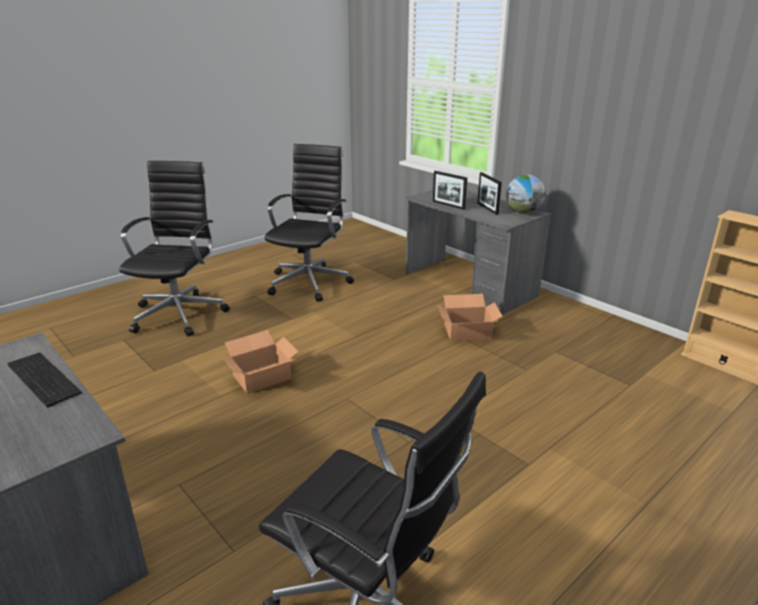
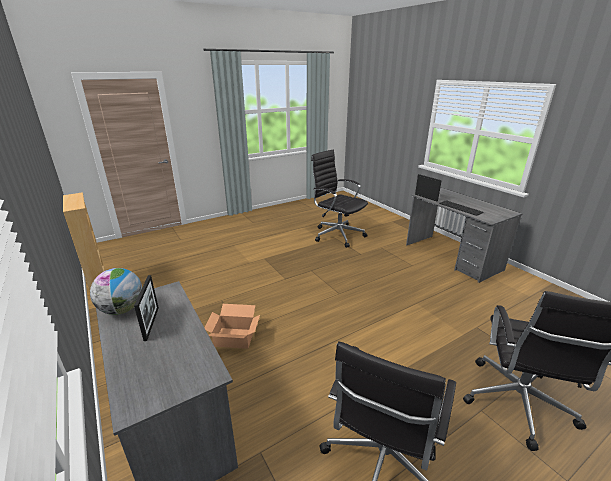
camera: 170 degrees left, 0 degrees up
(261, 377) = (396, 313): cardboard box -> none
(448, 205) = (190, 339): picture frame -> picture frame (426, 197)

